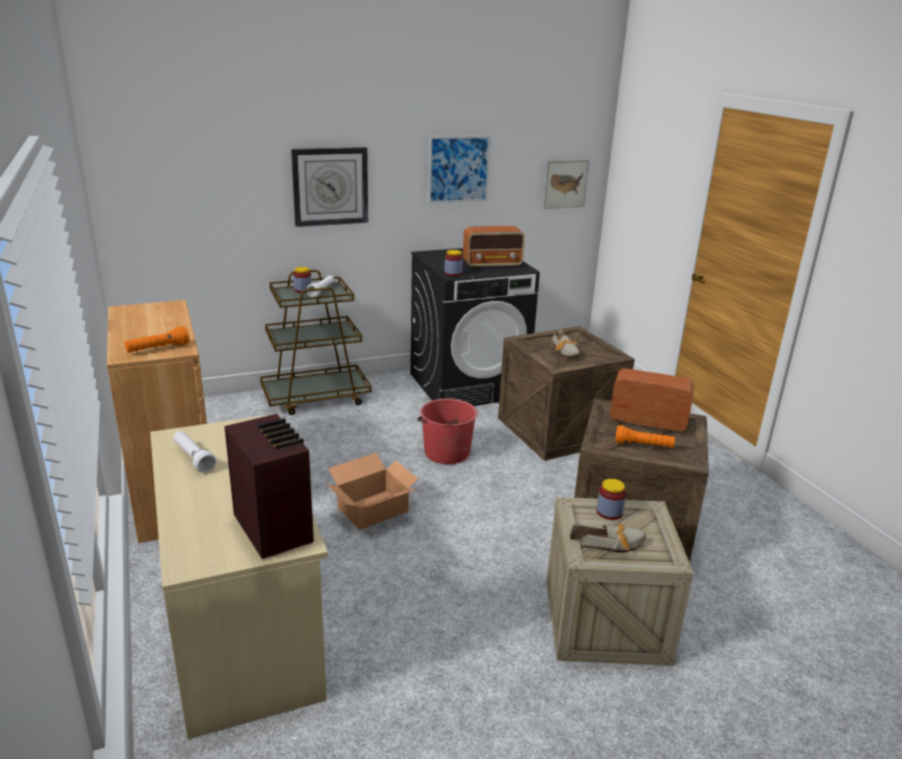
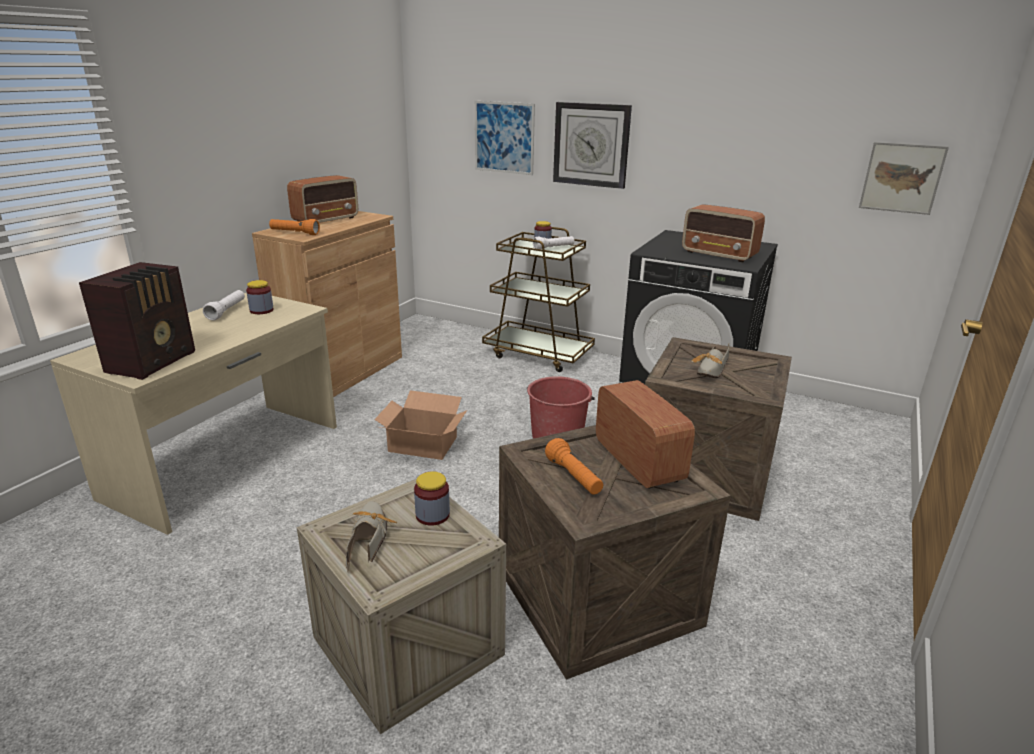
camera: 50 degrees right, 0 degrees up
(137, 324) = (326, 220): none -> radio
(453, 273) = (653, 251): jar -> jar (261, 310)
(459, 169) = (740, 141): picture -> picture (504, 137)
(612, 544) = (368, 538): shoe -> shoe turned 135 degrees counterclockwise

